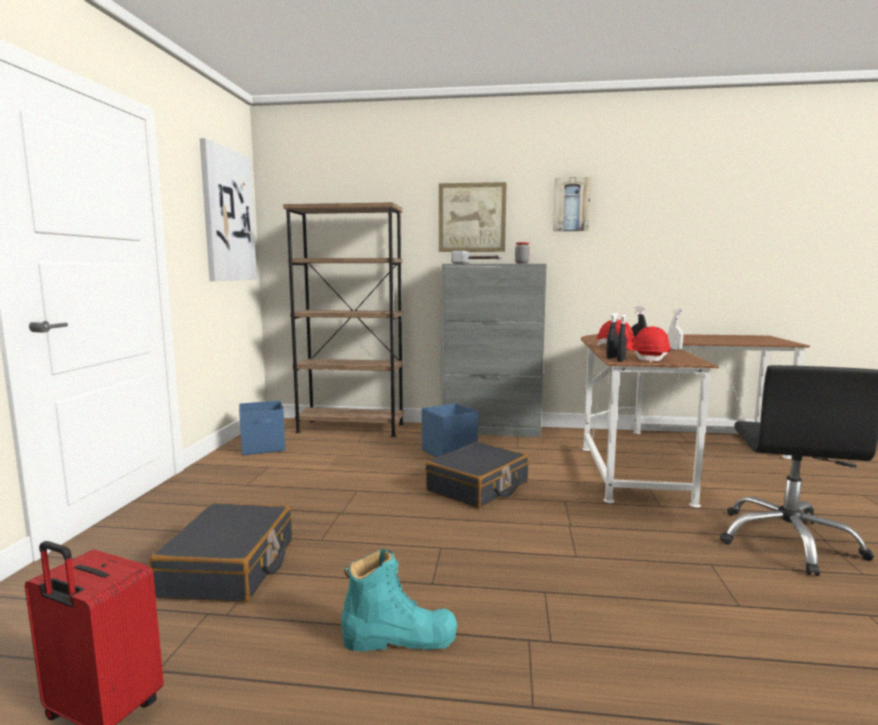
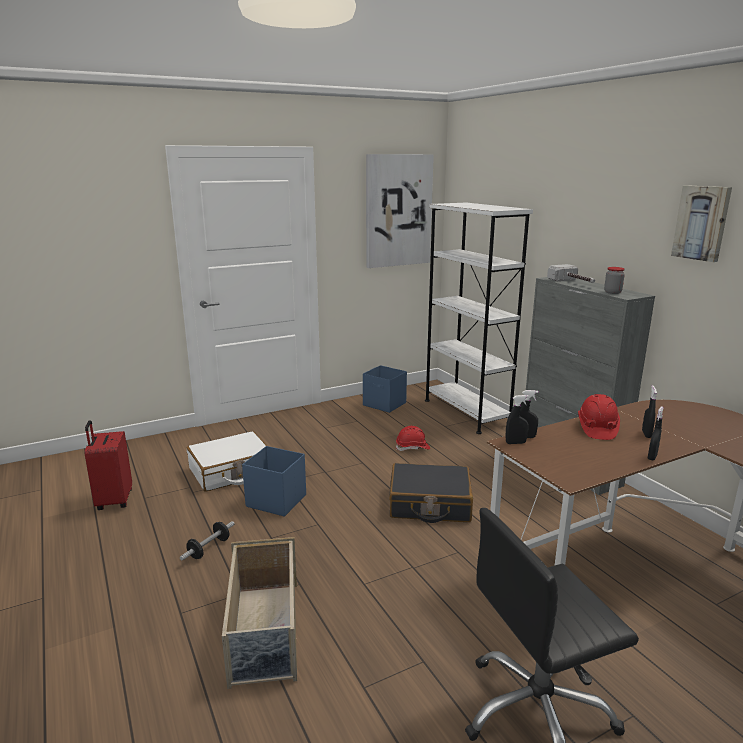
camera: 55 degrees right, 10 degrees up
(230, 568) = (231, 472): black suitcase -> white suitcase
(350, 428) = (466, 412): brown bookcase -> white bookcase
(400, 638) = (209, 548): turquoise boot -> dumbbell
(448, 452) = (482, 466): blue storage box -> blue storage box (276, 500)
(472, 217) = (594, 226): picture -> none
(621, 641) = (265, 632): none -> beige storage box
(651, 358) = (553, 454): red hard hat -> red hard hat (412, 448)
(674, 349) = (652, 457): white spray bottle -> black spray bottle

